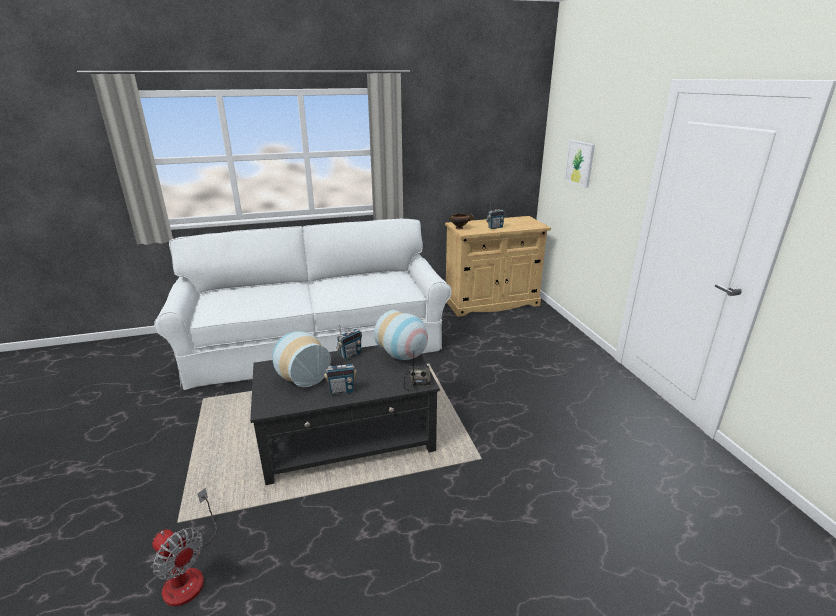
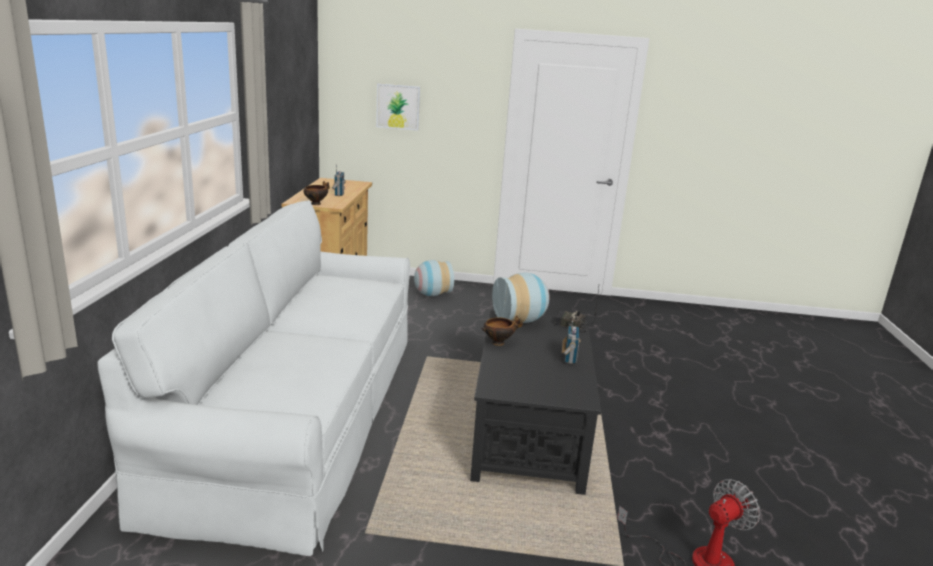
camera: 70 degrees left, 5 degrees down
(301, 377) = (531, 374): vase -> vase (431, 294)
(350, 355) = (499, 342): radio -> bowl

